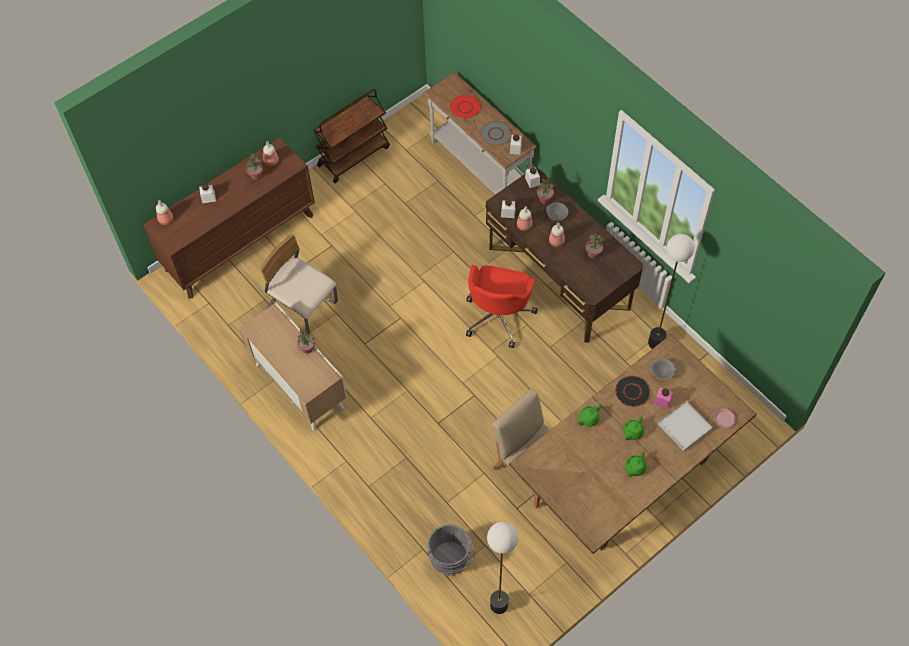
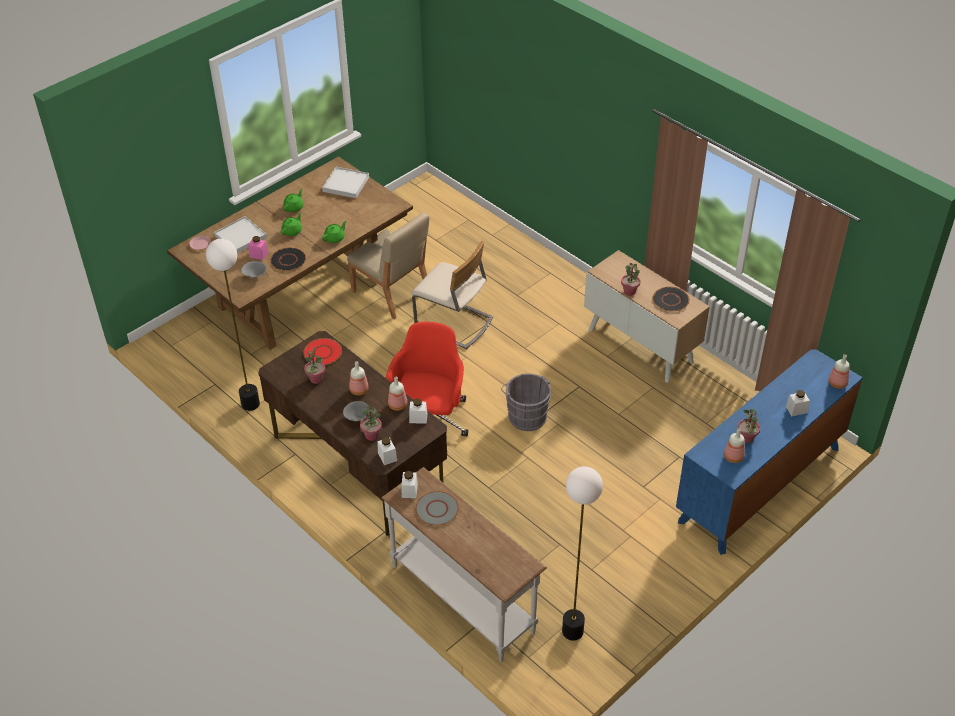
camera: 175 degrees right, 15 degrees down
(240, 242) = (759, 485): brown dresser -> blue dresser
(272, 336) = (671, 300): none -> black plate
(302, 307) = (659, 418): beige chair -> beige chair (453, 323)
(354, 156) = (643, 607): brown cart -> none
(450, 560) = (466, 229): grey bucket -> grey bucket (526, 415)
(465, 107) = (483, 545): red plate -> red plate (323, 353)
(498, 605) = (422, 205): floor lamp -> floor lamp (573, 631)
(581, 502) = (346, 184): none -> white tray

